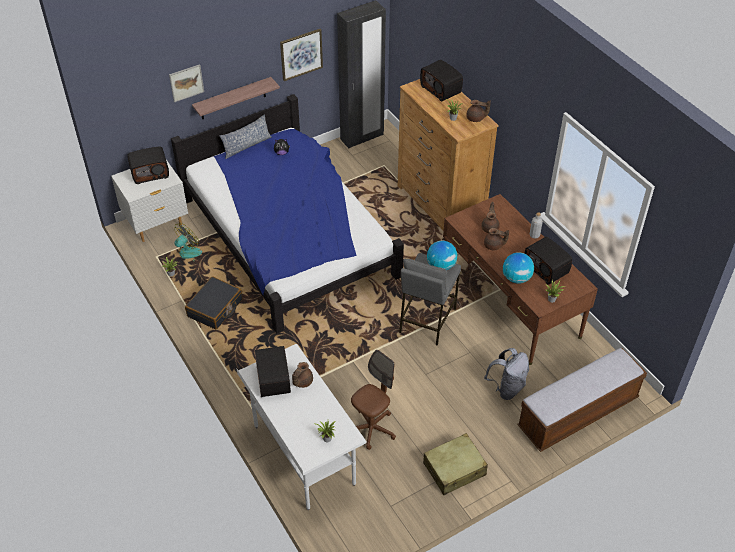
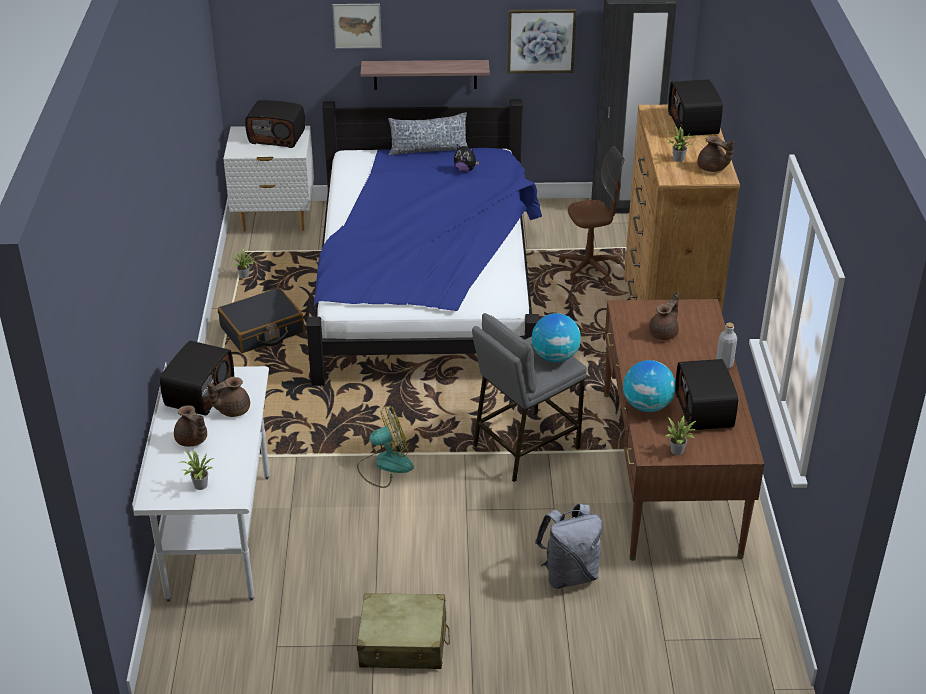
camera: 30 degrees right, 10 degrees down
(186, 256) = (279, 263): fan -> fan (385, 465)
(372, 429) = (334, 544): brown office chair -> brown office chair (590, 268)
(494, 246) = (649, 356): brown teapot -> brown teapot (192, 440)
(577, 413) = (651, 653): bench -> none

